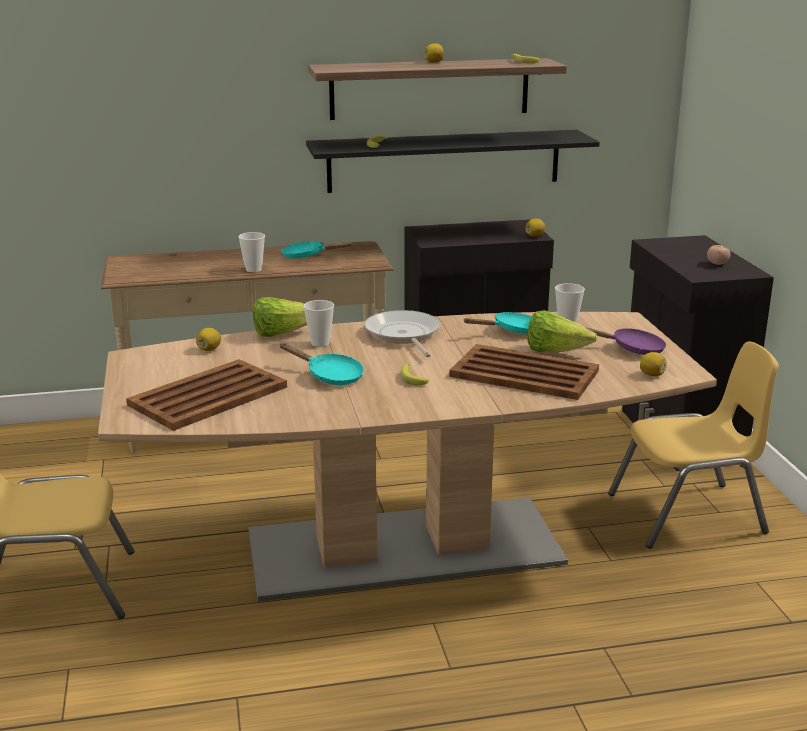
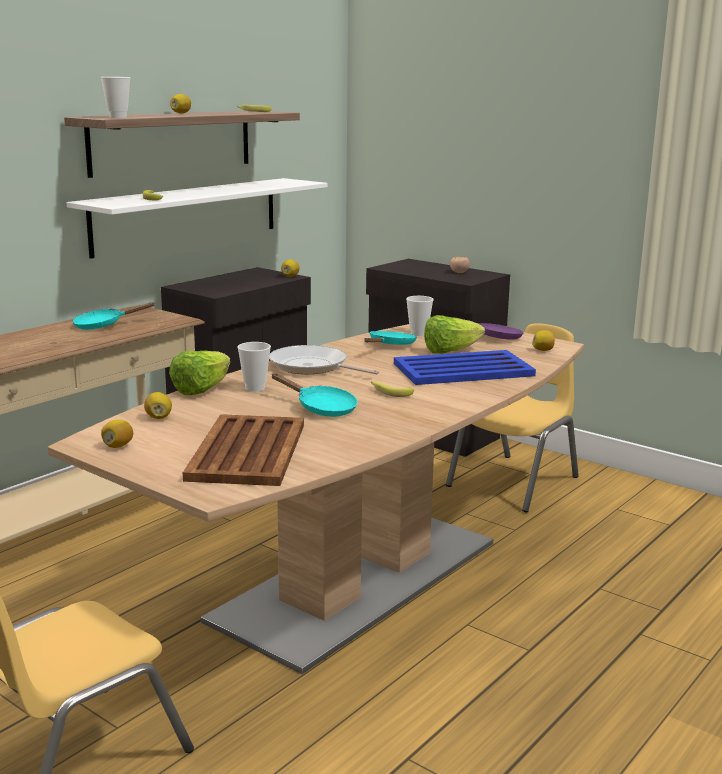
camera: 40 degrees left, 5 degrees down
(143, 365) = (118, 446): none -> lemon
(253, 269) = (72, 344): cup -> cup (118, 117)
(330, 376) = (321, 408): turquoise frying pan -> turquoise frying pan turned 45 degrees clockwise
(444, 161) = (188, 215): black shelf -> white shelf
(525, 374) = (464, 370): brown tray -> blue tray

